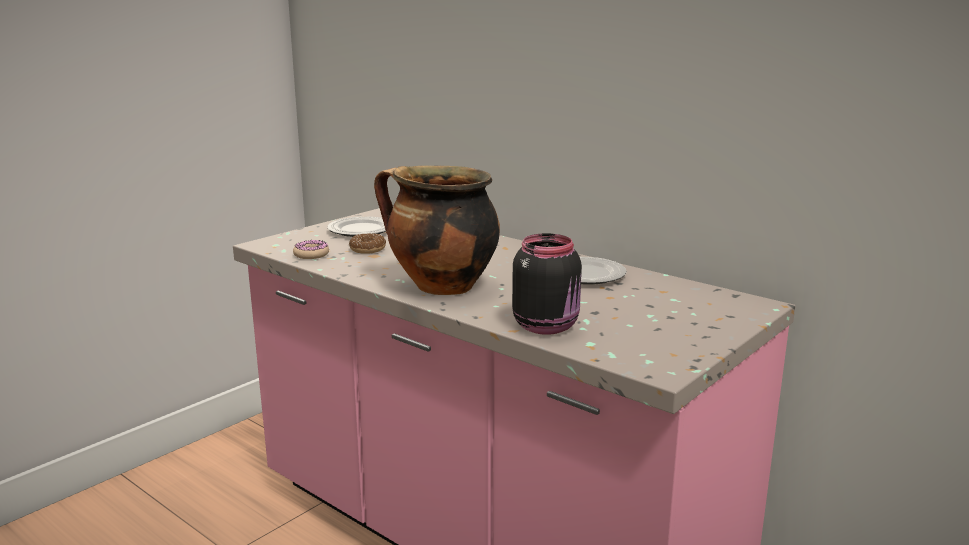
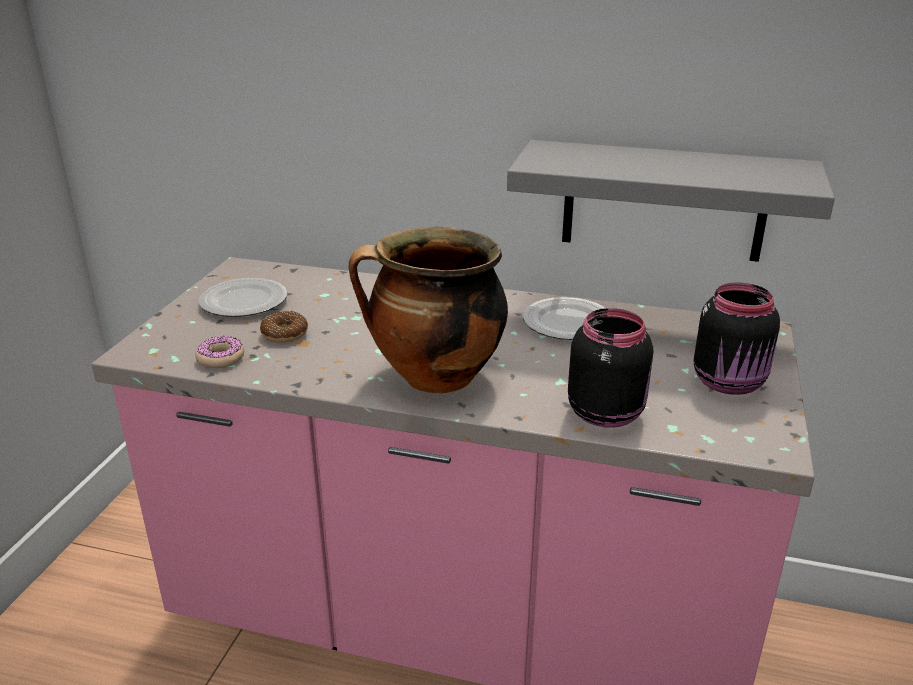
camera: 25 degrees left, 10 degrees up
(679, 329) = (730, 383): none -> black jar
(688, 180) = (664, 201): none -> grey shelf

